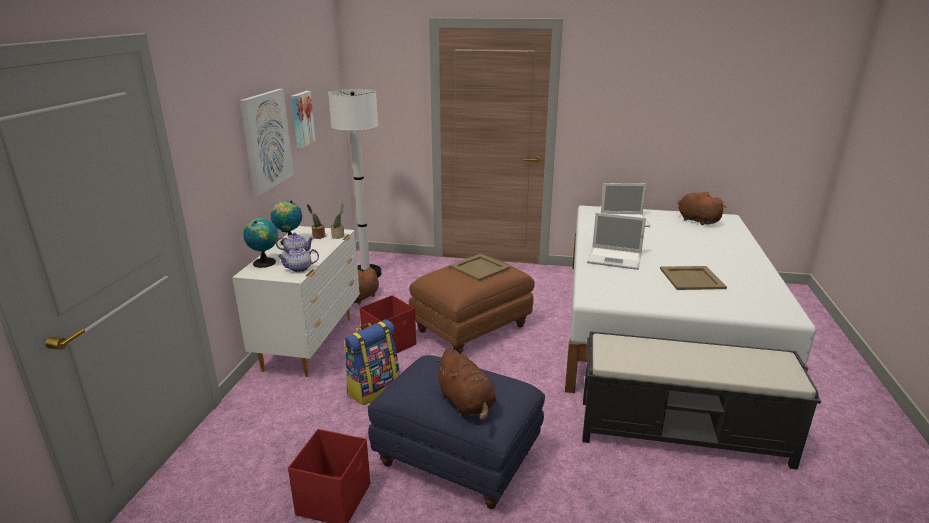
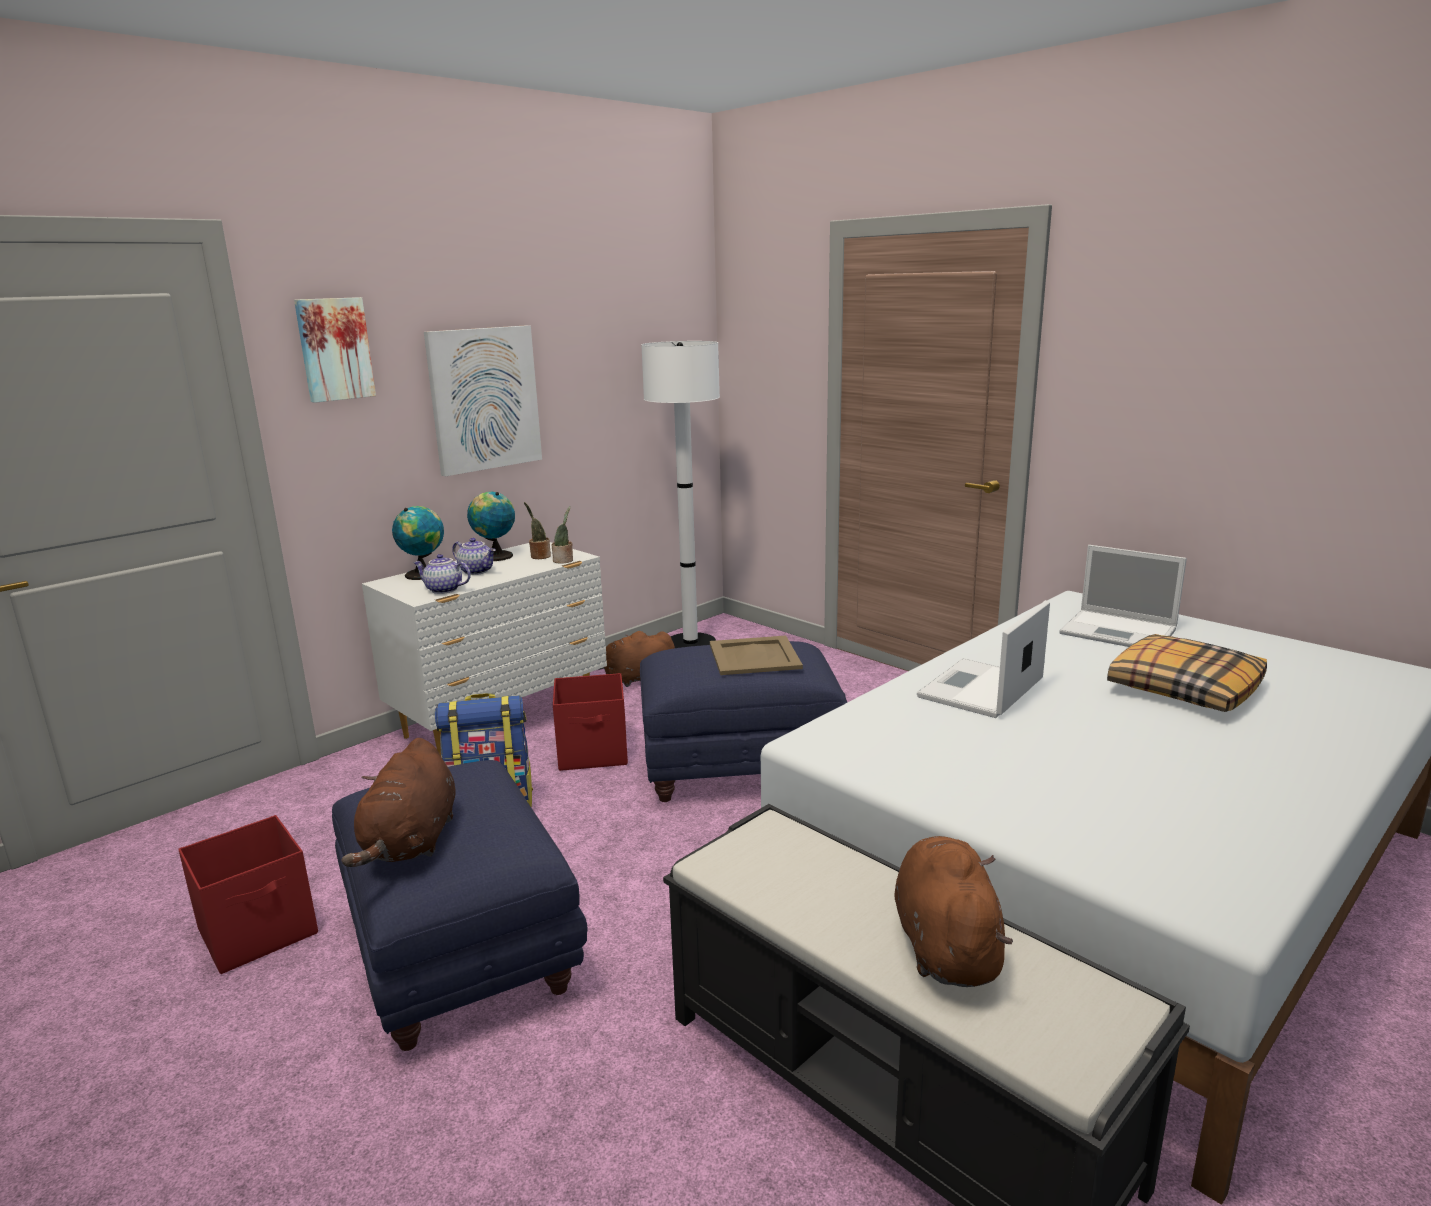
camera: 35 degrees right, 5 degrees down
(301, 119) = (582, 378): picture -> picture (334, 349)
(472, 328) = (741, 768): brown ottoman -> blue ottoman
(615, 258) = (980, 690): laptop -> laptop turned 75 degrees clockwise
(676, 240) = (1183, 688): none -> pillow
(692, 278) = (1091, 766): beige tray -> none
(696, 220) = (1303, 663): brown plush toy -> brown plush toy (945, 944)

